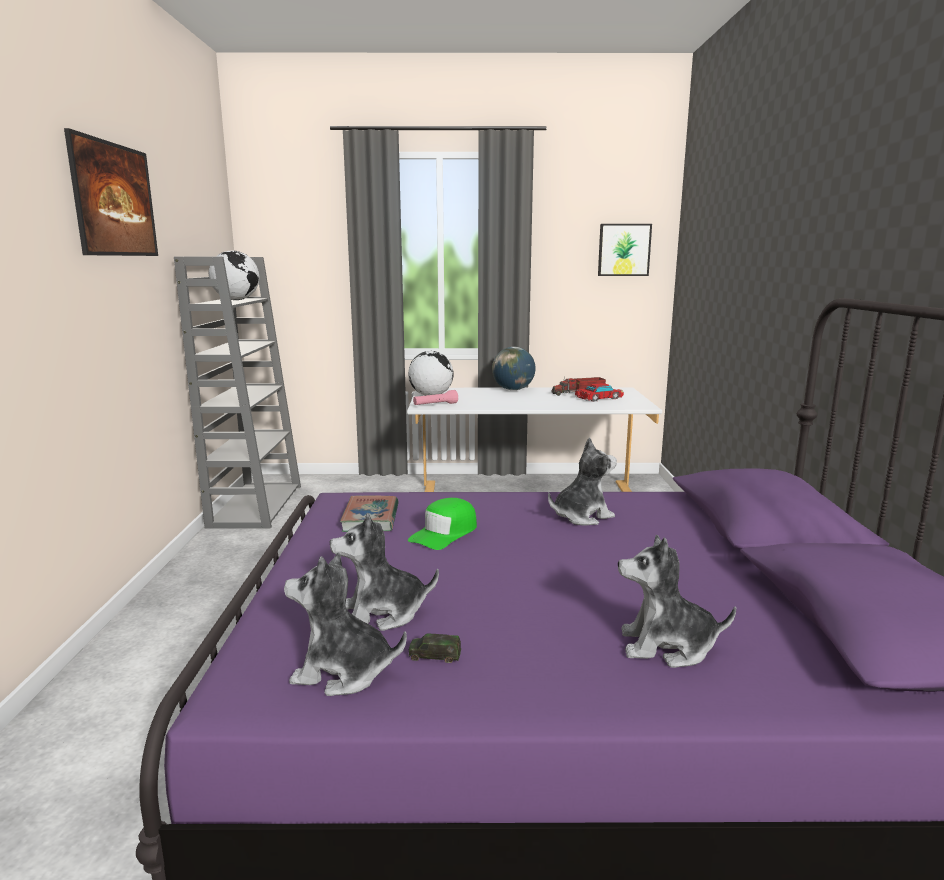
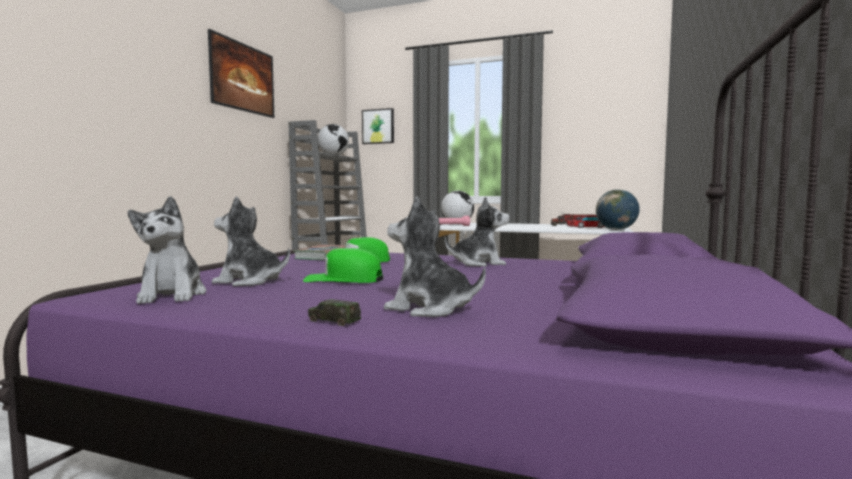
camera: 20 degrees right, 10 degrees down
(343, 672) = (172, 295): plush toy -> plush toy turned 135 degrees counterclockwise
(435, 656) = (244, 296): toy car -> toy car (334, 321)
(490, 588) = (344, 280): none -> green cap
(513, 389) = (523, 224): globe -> globe (616, 229)
(624, 250) = (619, 117): picture -> picture (378, 126)

